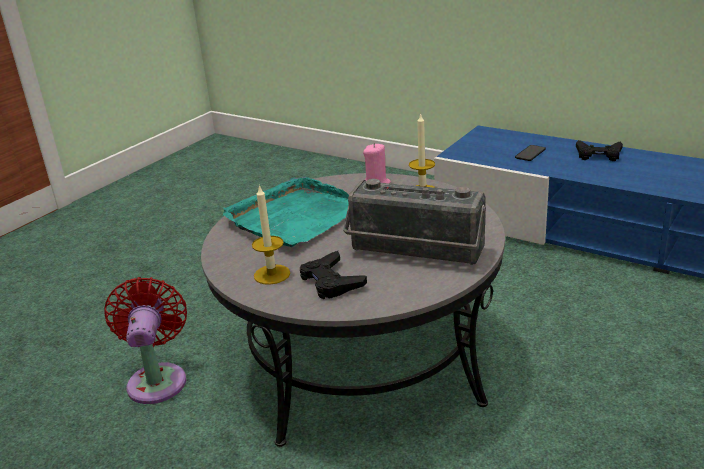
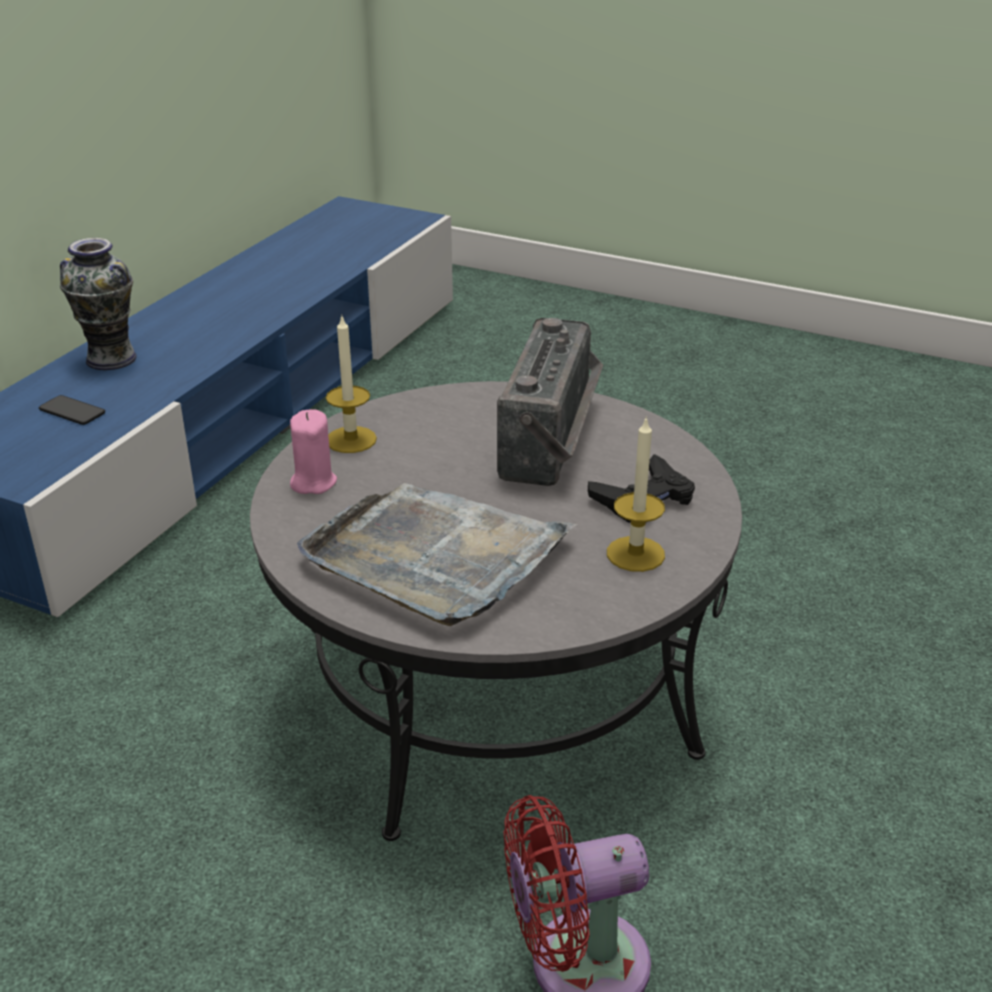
camera: 100 degrees left, 5 degrees up
(294, 217) = (435, 557): turquoise tray -> grey tray
(598, 155) = (111, 359): black game controller -> vase

